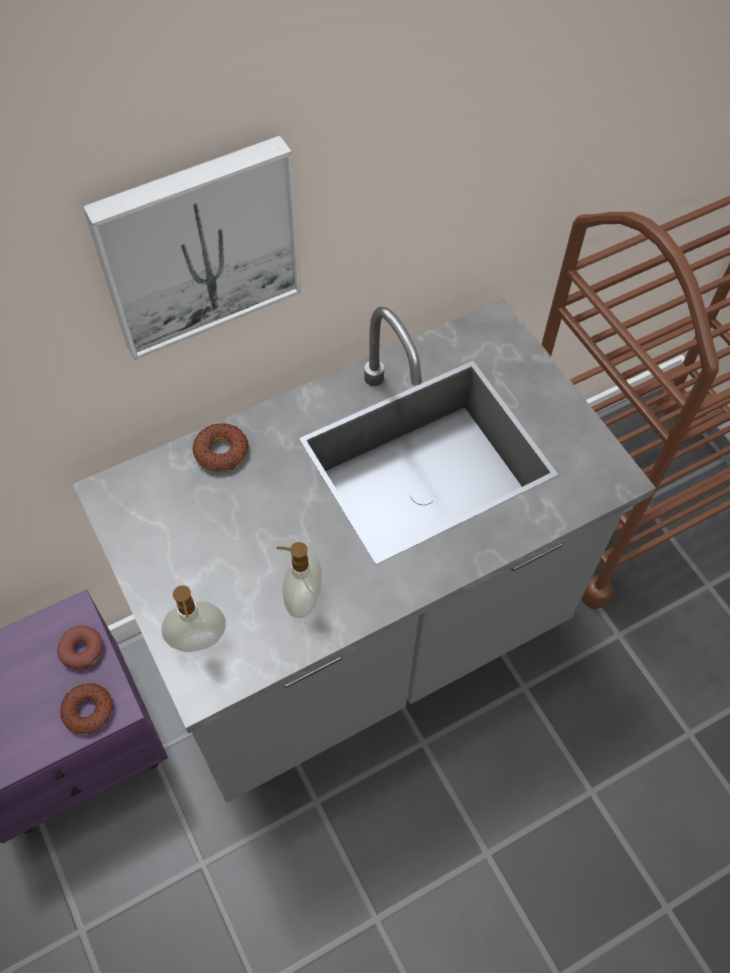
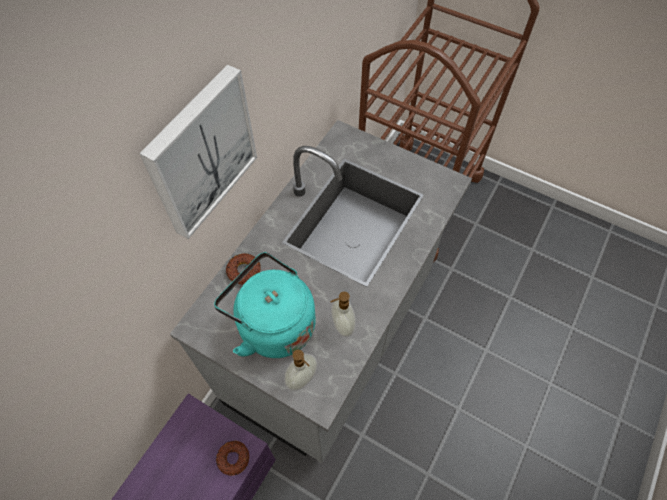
camera: 30 degrees left, 0 degrees up
(82, 650) = (208, 428): donut -> none
(210, 544) = (272, 324): none -> turquoise kettle

